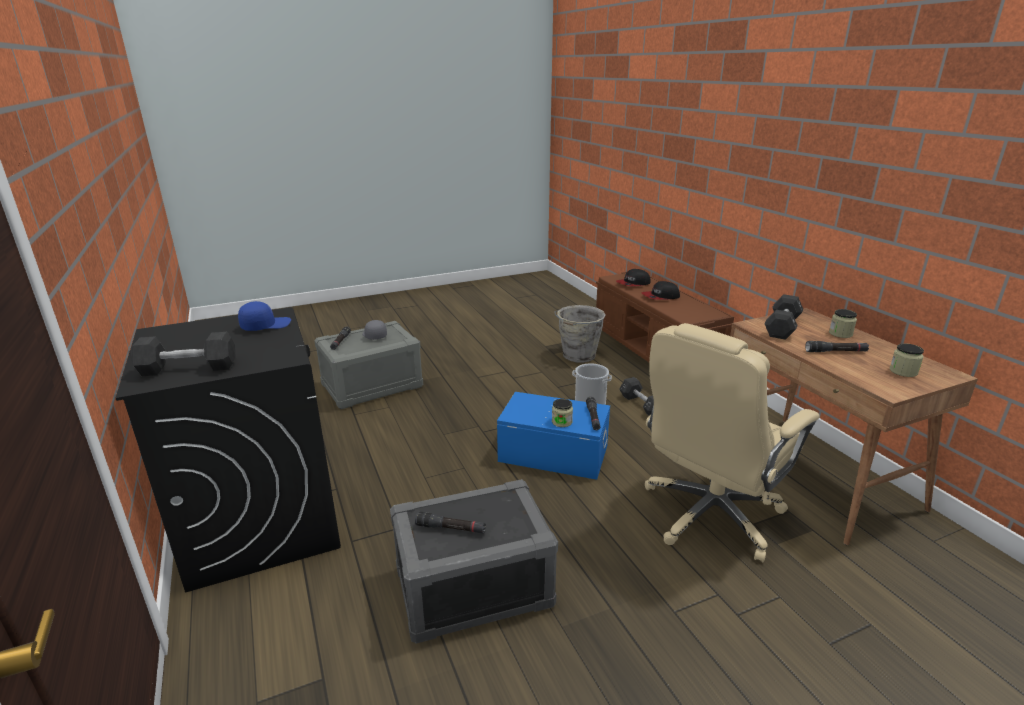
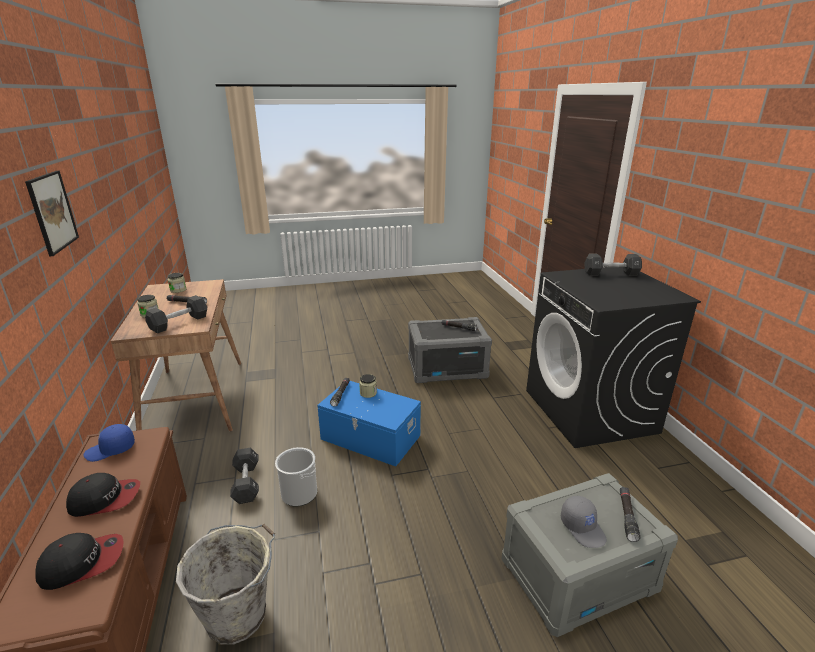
camera: 170 degrees left, 0 degrees up
(265, 325) = (599, 296): blue cap -> blue cap (110, 450)
(710, 515) = (294, 384): beige office chair -> none
(827, 165) = (52, 212): none -> picture

